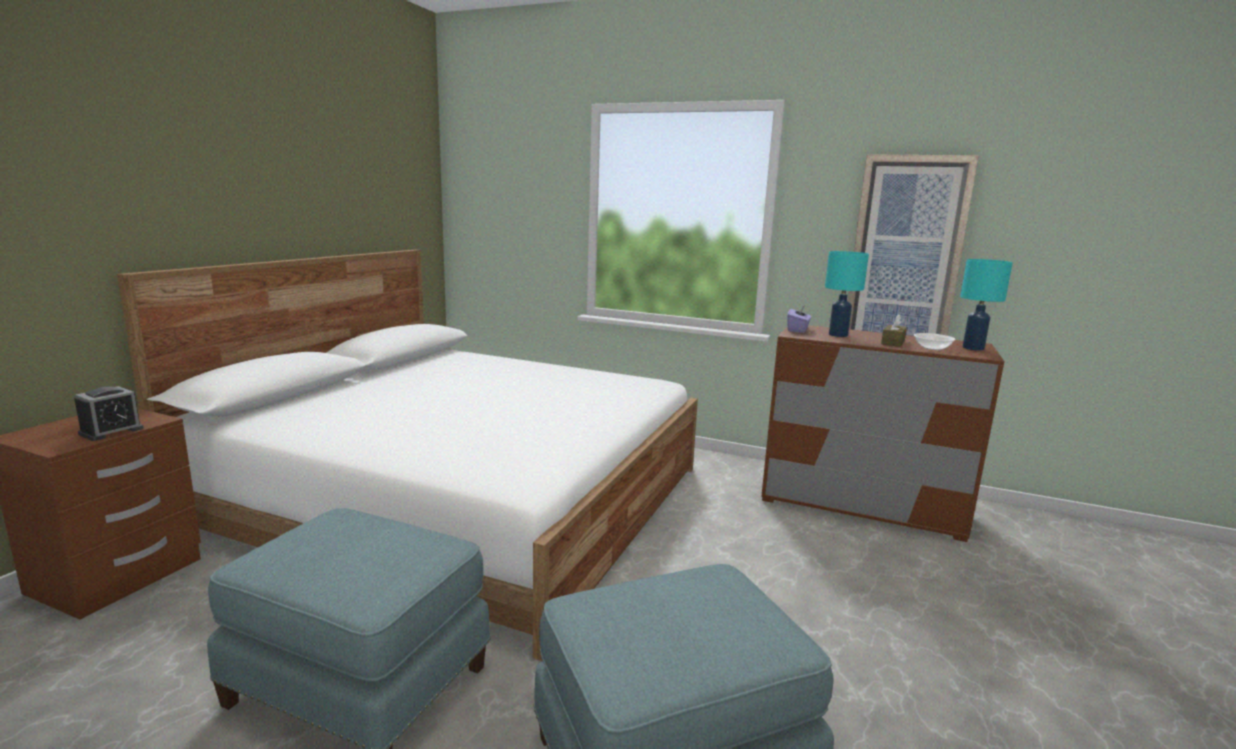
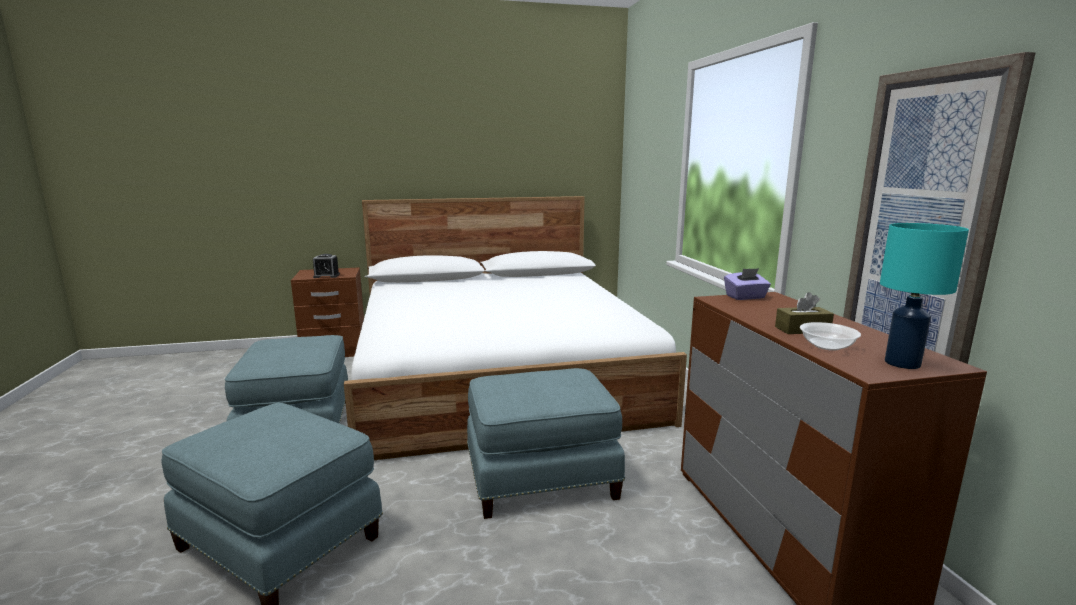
camera: 55 degrees right, 0 degrees up
(704, 555) = (541, 477): none -> blue ottoman
(837, 335) = (768, 310): turquoise table lamp -> none

